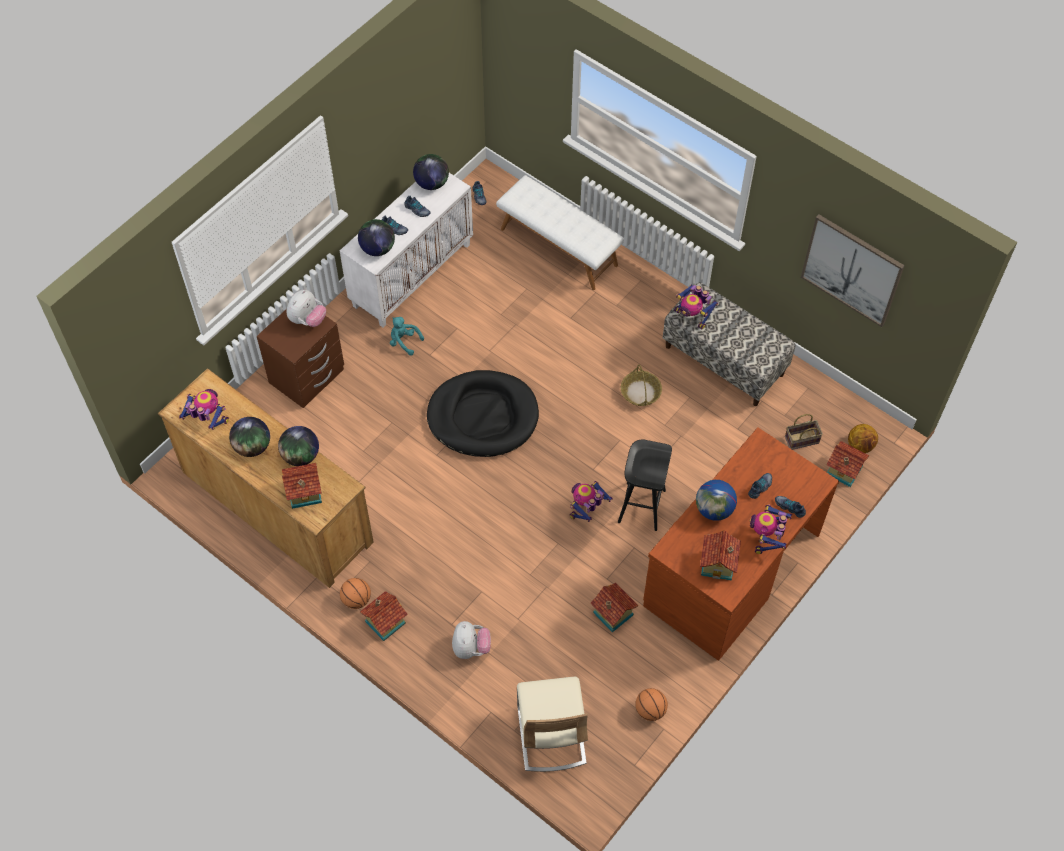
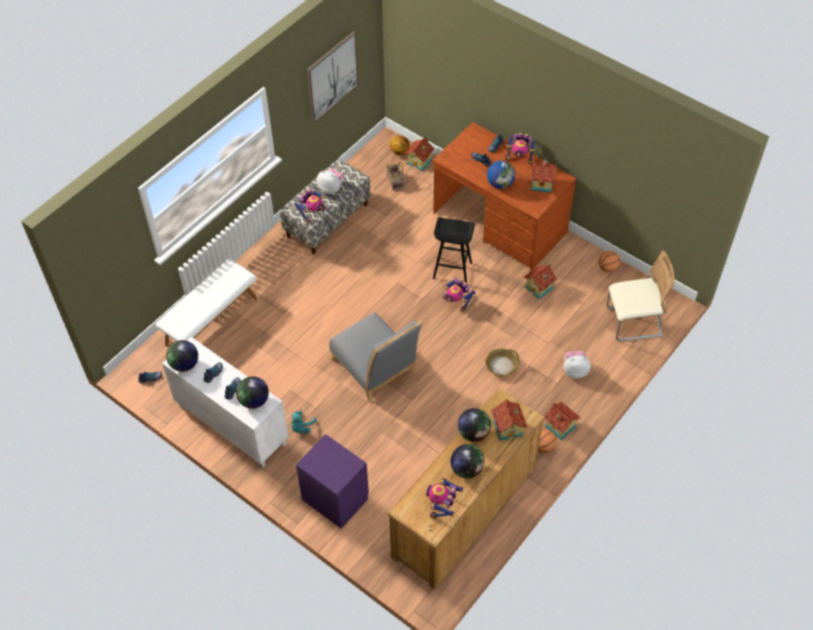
camera: 90 degrees left, 5 degrees down
(307, 320) = (321, 456): plush toy -> plush toy (331, 188)
(307, 377) = (335, 498): brown nightstand -> purple nightstand
(483, 416) = (376, 369): black dog bed -> grey chair
(640, 392) = (354, 270): basket -> basket (501, 366)

